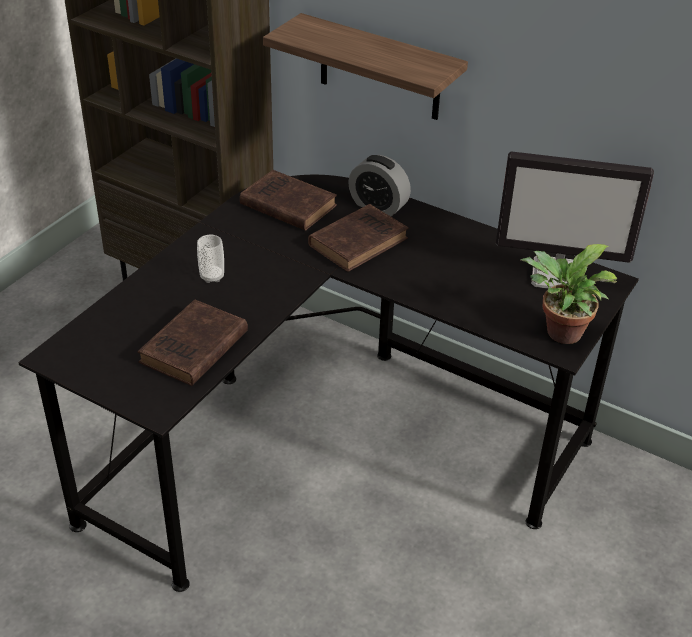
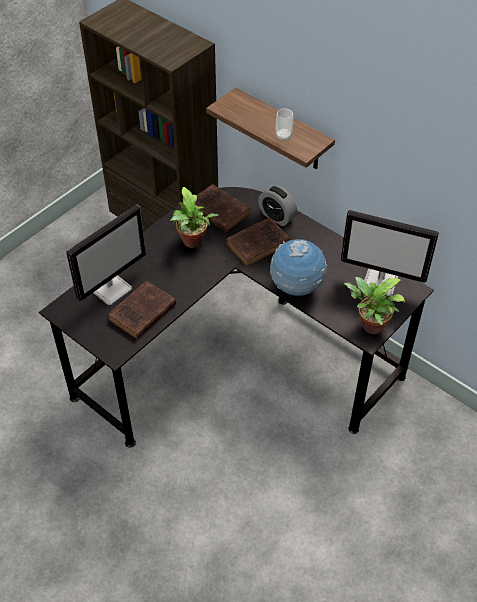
camera: 10 degrees right, 10 degrees up
(137, 319) = (111, 288): none -> monitor
(212, 276) = (161, 262): cup -> cup (283, 136)
(257, 248) = (193, 242): none -> potted plant
(432, 293) = (296, 288): none -> globe

